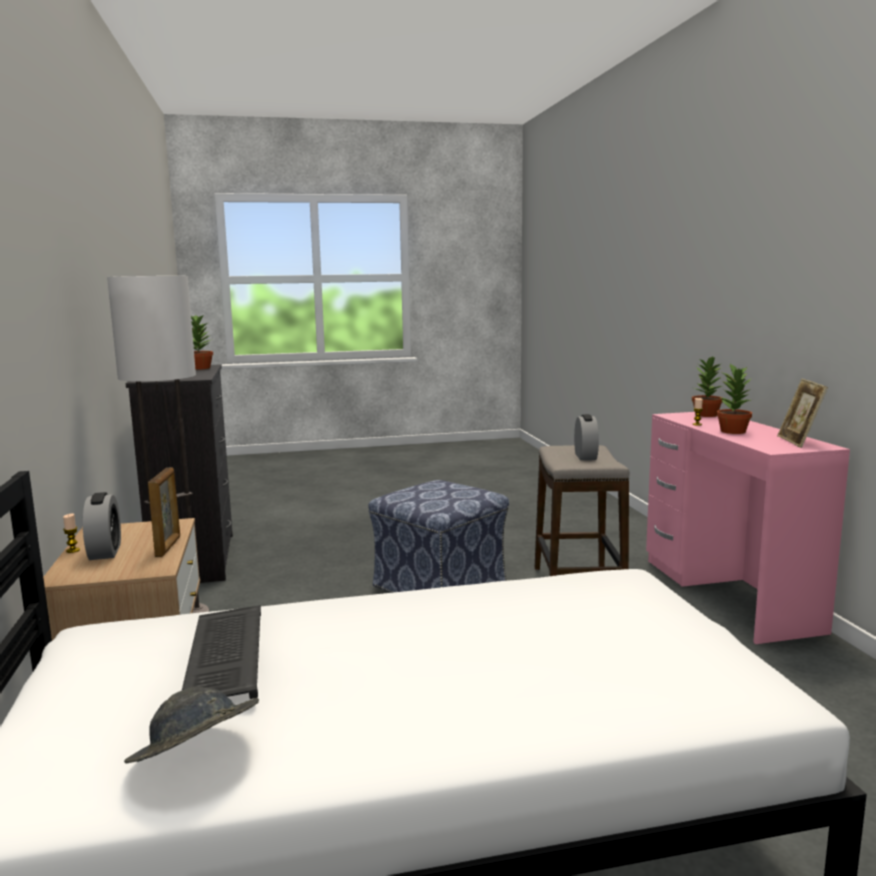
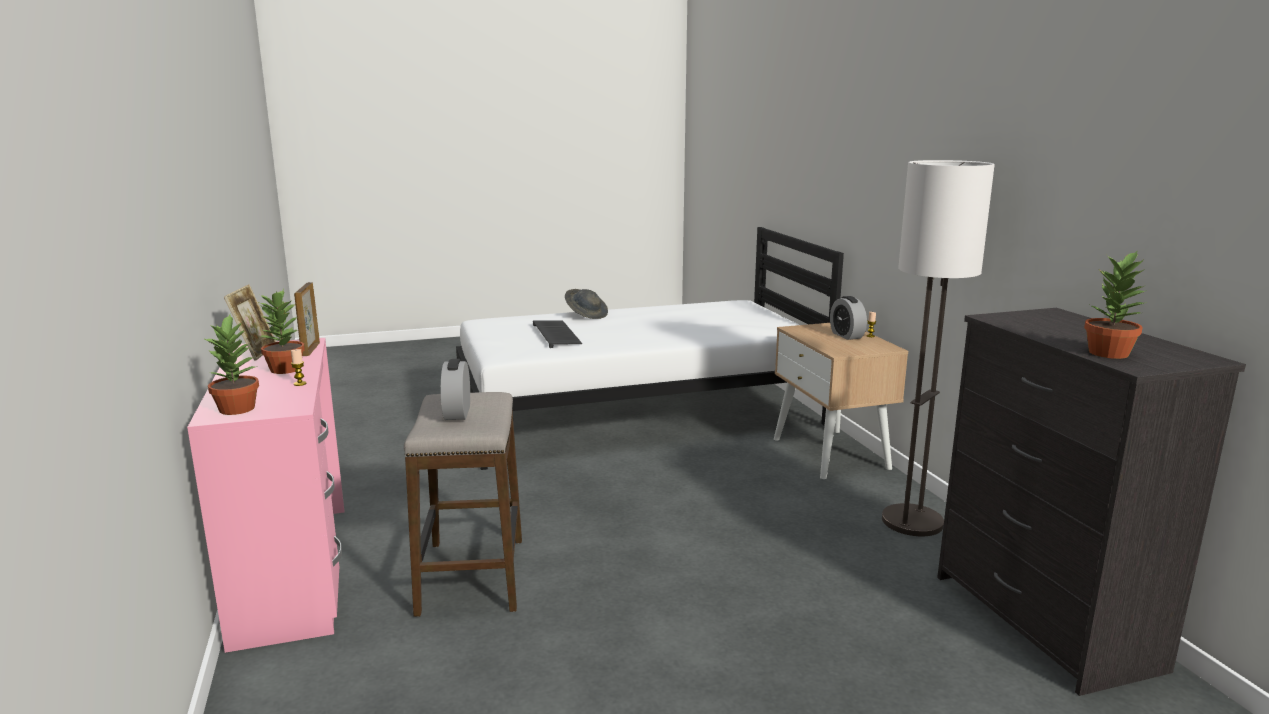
camera: 175 degrees right, 5 degrees up
(168, 546) = (810, 338): picture frame -> picture frame (310, 349)
(196, 760) = (695, 308): grey hat -> grey hat (587, 315)
(223, 655) = (717, 323): keyboard -> keyboard (557, 335)
(440, 585) = (648, 576): ottoman -> none

